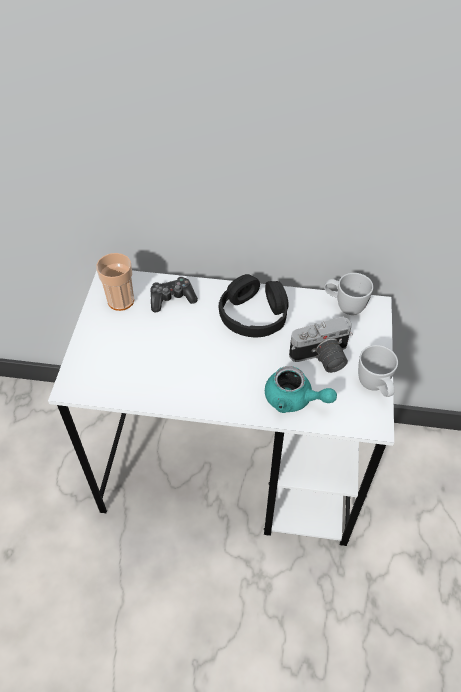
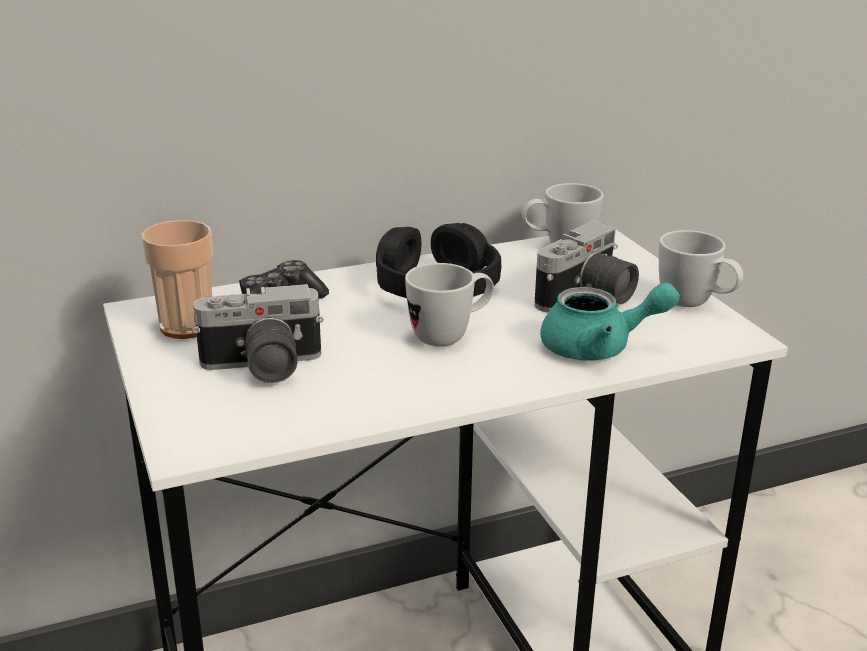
camera: 30 degrees left, 25 degrees down
(132, 346) = (262, 368): none -> camera
(230, 358) = (450, 336): none -> white mug

